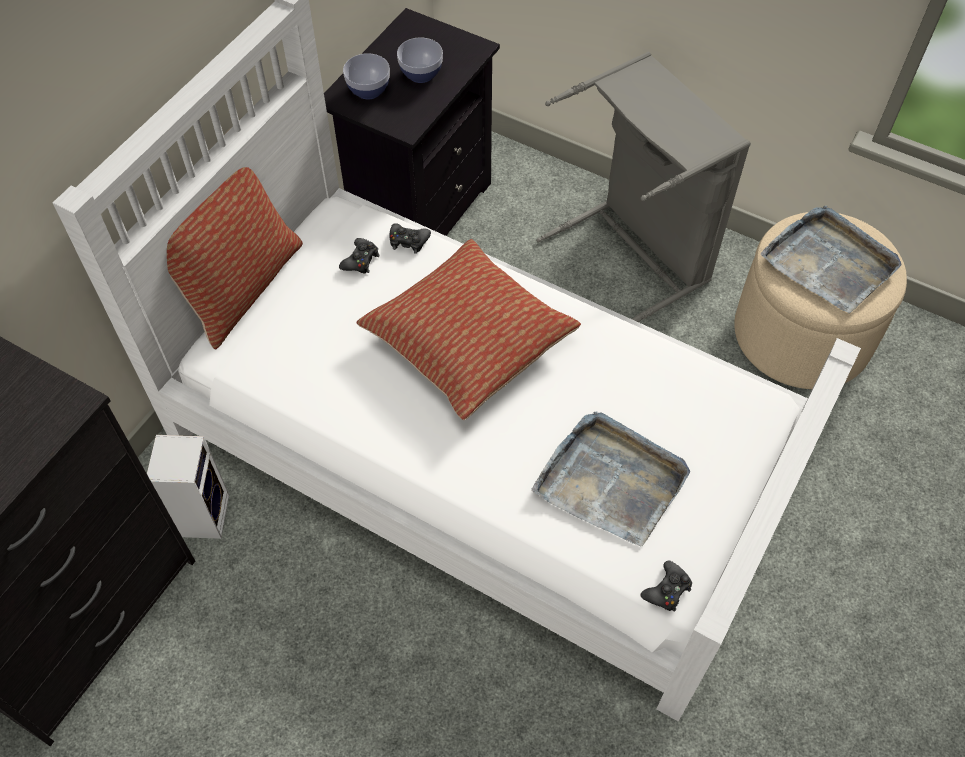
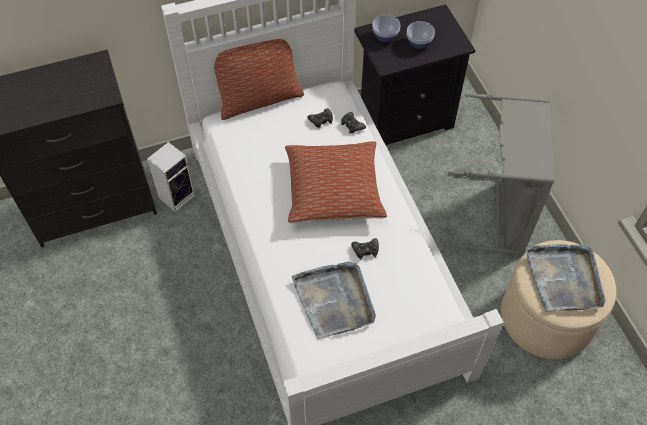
camera: 40 degrees right, 0 degrees up
(667, 590) = (310, 367): black game controller -> black game controller (366, 250)

